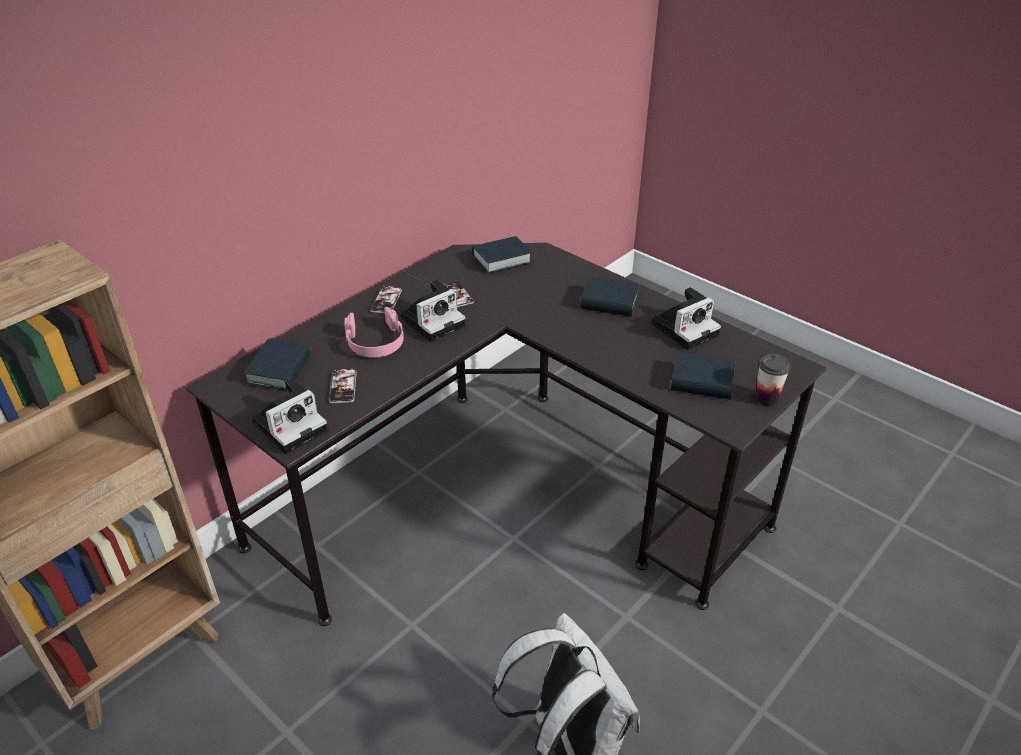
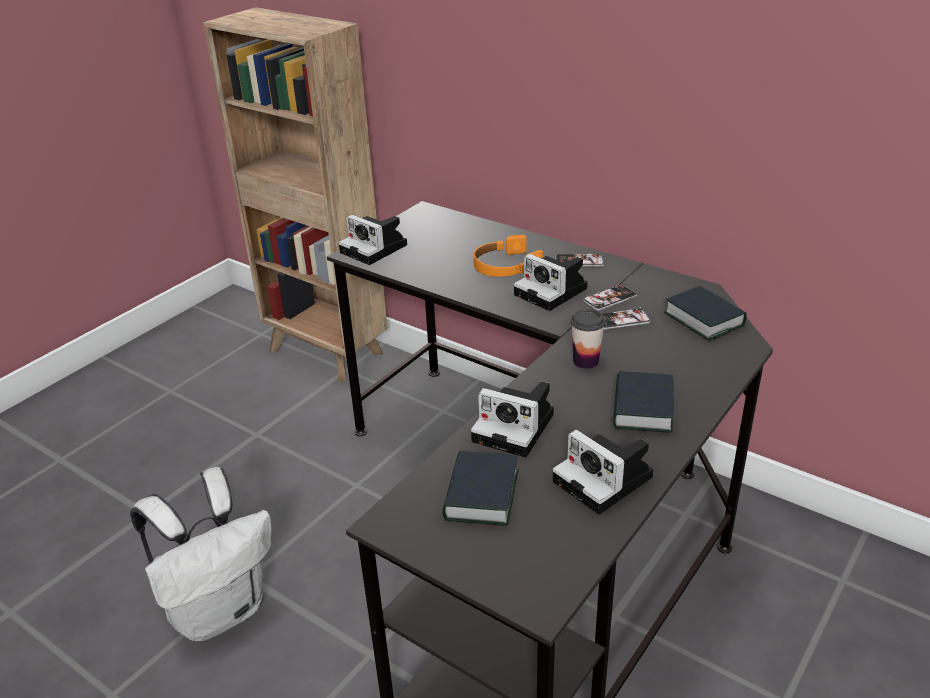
camera: 85 degrees right, 5 degrees down
(279, 370) = (450, 231): book -> none
(343, 387) = (430, 262): phone -> phone (621, 320)
(375, 341) = (505, 266): pink headphones -> orange headphones
(626, 359) = (517, 428): none -> camera
(766, 399) = (453, 560): cup -> cup (585, 361)

